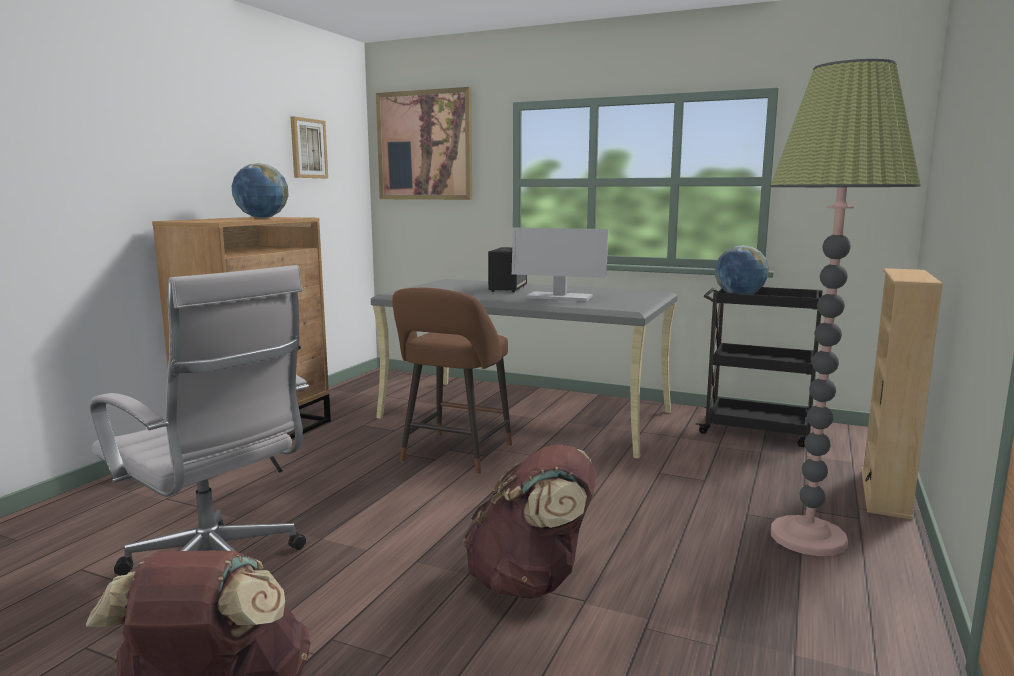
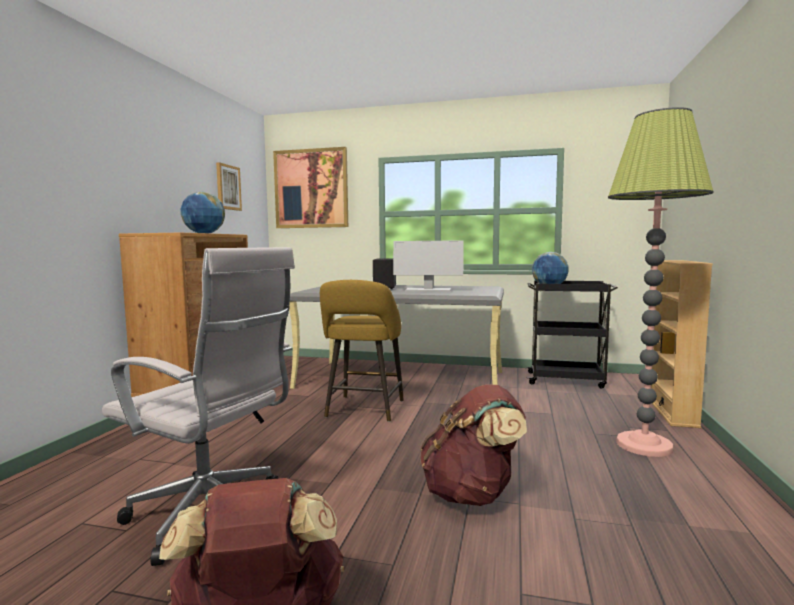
camera: 10 degrees left, 5 degrees down
(454, 456) = (364, 410): brown stool -> yellow stool

